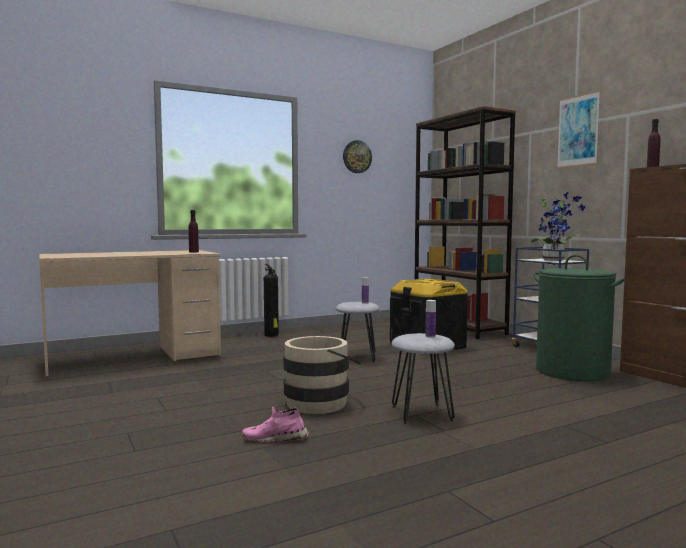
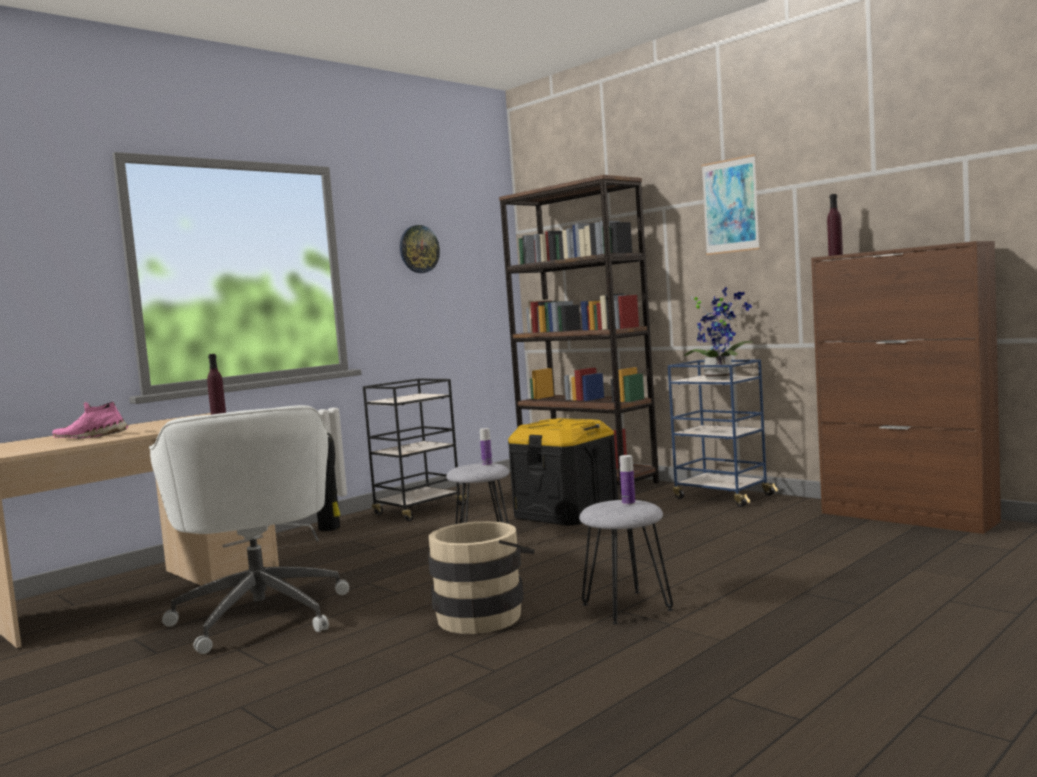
camera: 15 degrees left, 0 degrees up
(188, 379) = (261, 614): none -> white office chair
(275, 438) = (463, 674): pink shoe -> pink shoe (91, 437)
(333, 332) = (419, 510): none -> black cart
(572, 371) = (769, 522): green laundry basket -> none

